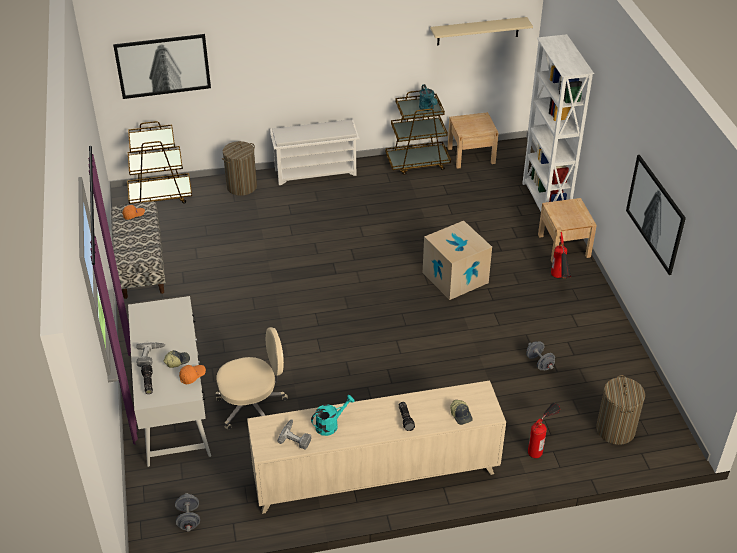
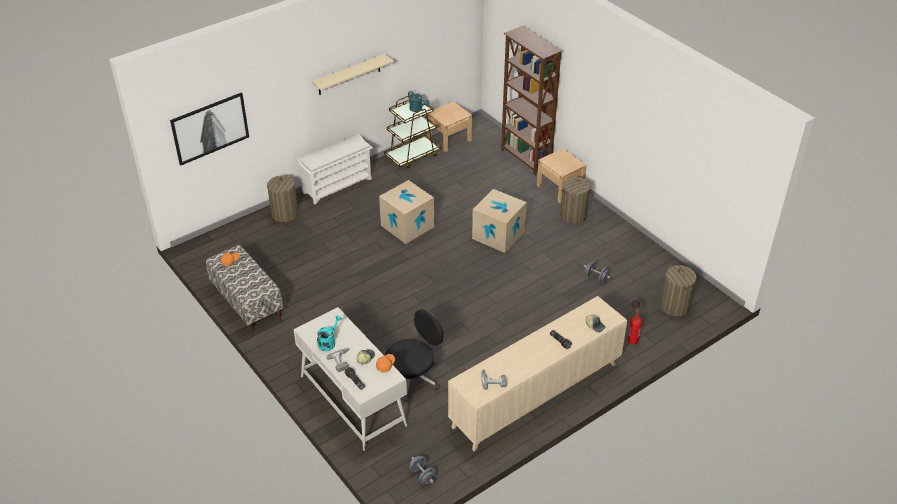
camera: 25 degrees left, 0 degrees up
(161, 195) = (221, 241): brown cart -> none
(253, 406) = (413, 378): beige office chair -> black office chair
(330, 425) = (511, 364): turquoise watering can -> turquoise watering can (328, 342)
(360, 237) = (407, 226): none -> cardboard box
(478, 31) = (441, 38): beige shelf -> beige shelf (349, 75)
(544, 201) = (525, 159): white bookcase -> brown bookcase
(559, 282) = (573, 215): fire extinguisher -> laundry basket
(656, 213) = (655, 142): picture -> none

